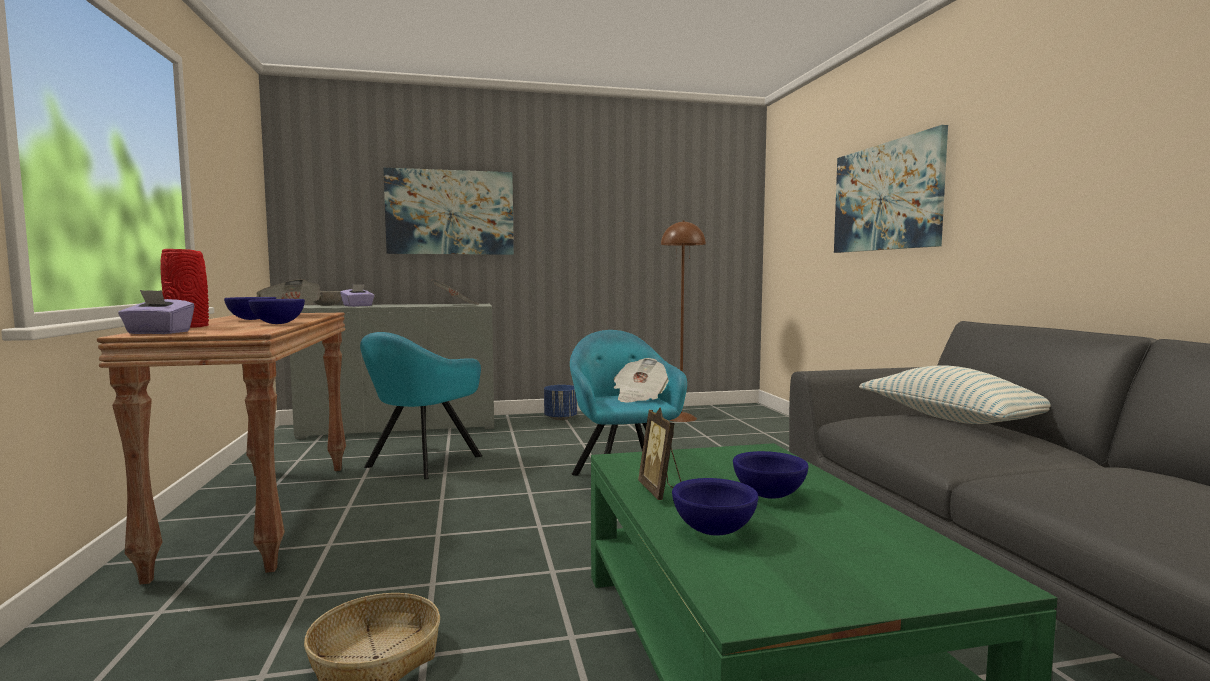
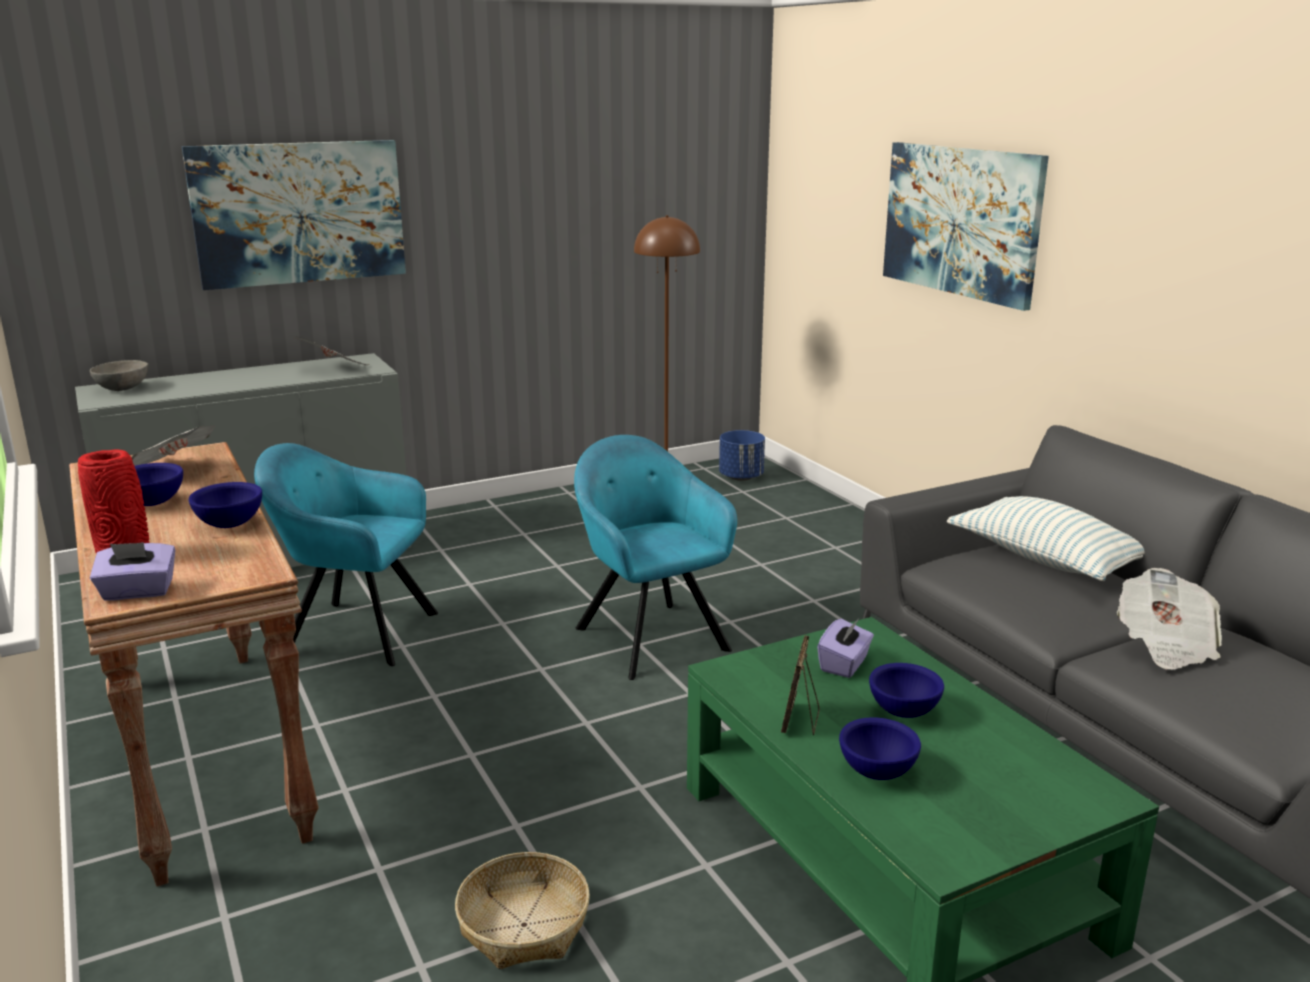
camera: 15 degrees left, 15 degrees up
(358, 306) = (183, 389): purple tissue box -> purple tissue box (844, 664)
(421, 463) = (354, 631): turquoise armchair -> turquoise armchair turned 90 degrees clockwise
(561, 418) = (496, 514): blue planter -> blue planter (741, 477)
(640, 397) = (671, 531): newspaper -> newspaper (1165, 644)
(661, 492) = (800, 721): picture frame -> picture frame turned 45 degrees clockwise

